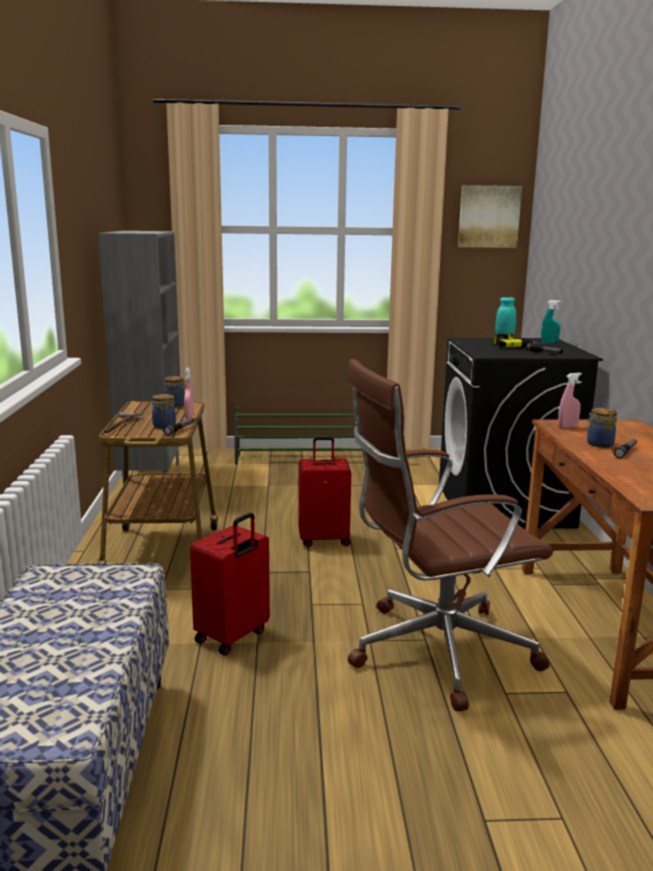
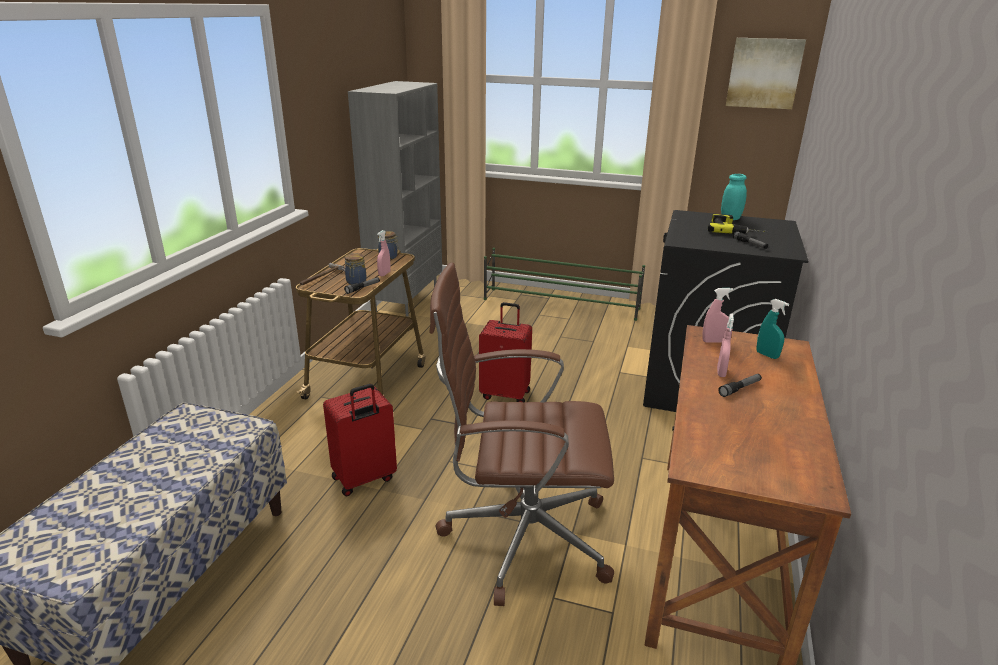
camera: 20 degrees right, 10 degrees up
(549, 342) = (777, 227): turquoise spray bottle -> turquoise spray bottle (767, 355)
(598, 444) = (721, 372): jar -> pink spray bottle

